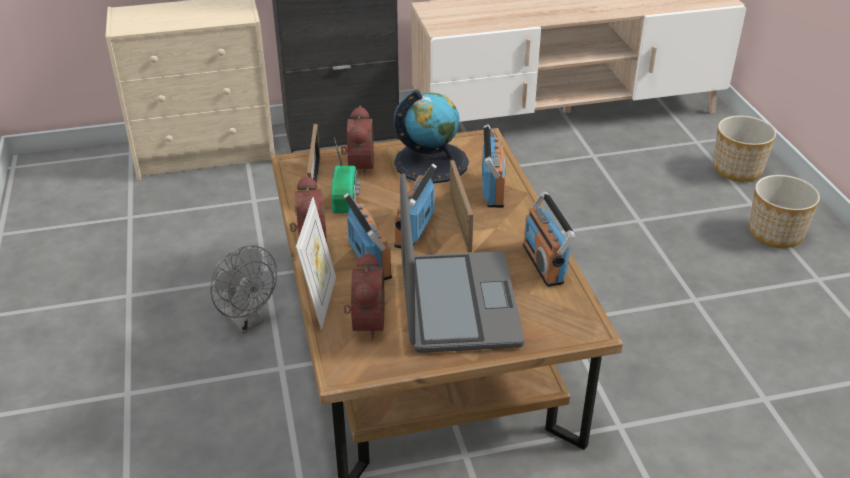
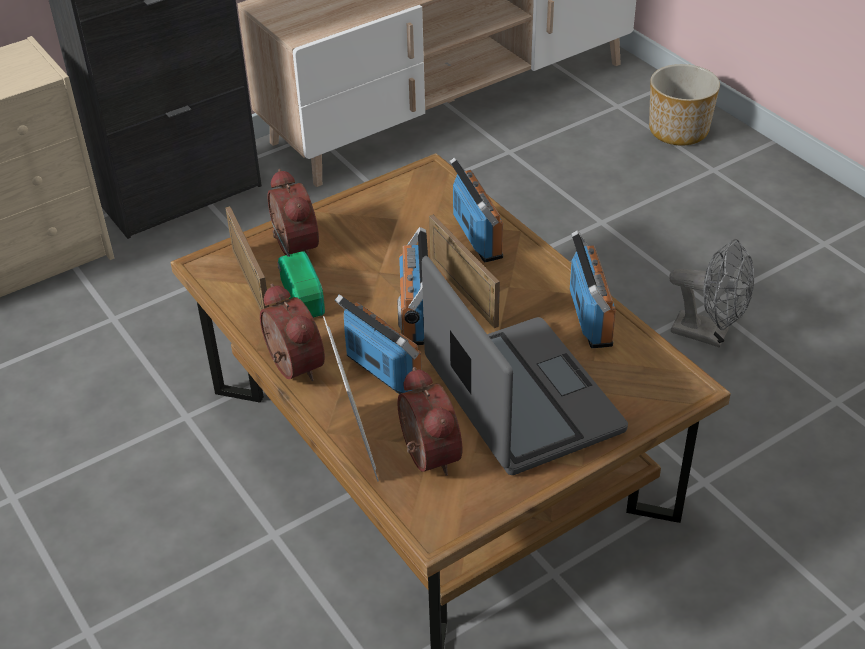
camera: 20 degrees left, 5 degrees up
(246, 321) = (195, 486): grey fan -> grey fan (708, 334)
(431, 162) = (382, 219): globe -> none
(544, 264) = (591, 318): radio -> radio turned 150 degrees counterclockwise
(775, 233) = (755, 200): planter -> none

